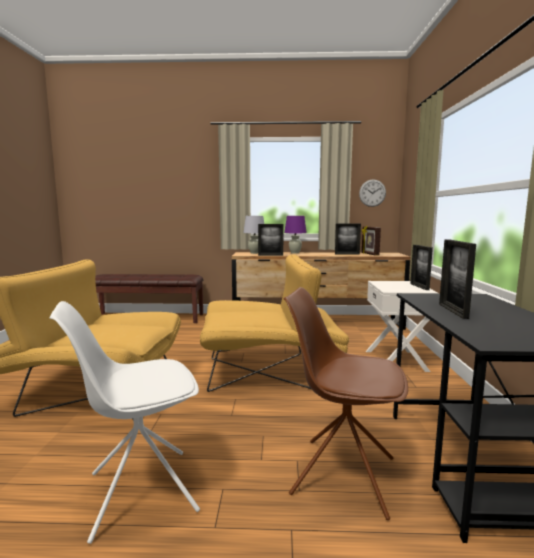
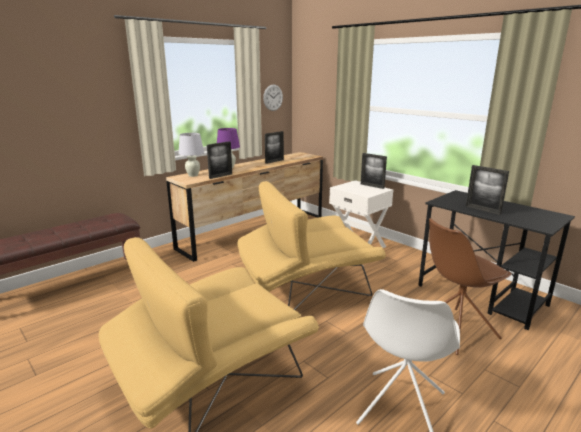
camera: 45 degrees left, 10 degrees up
(270, 372) = (306, 289): yellow armchair -> yellow armchair turned 150 degrees counterclockwise
(369, 254) = (290, 158): picture frame -> none

